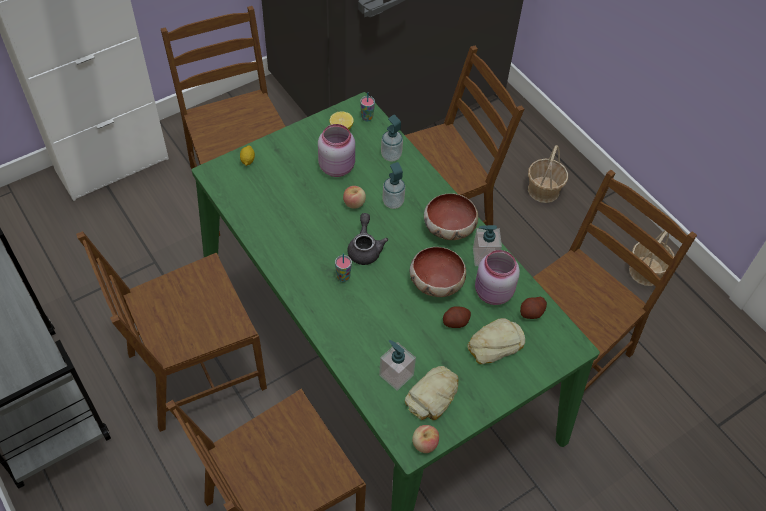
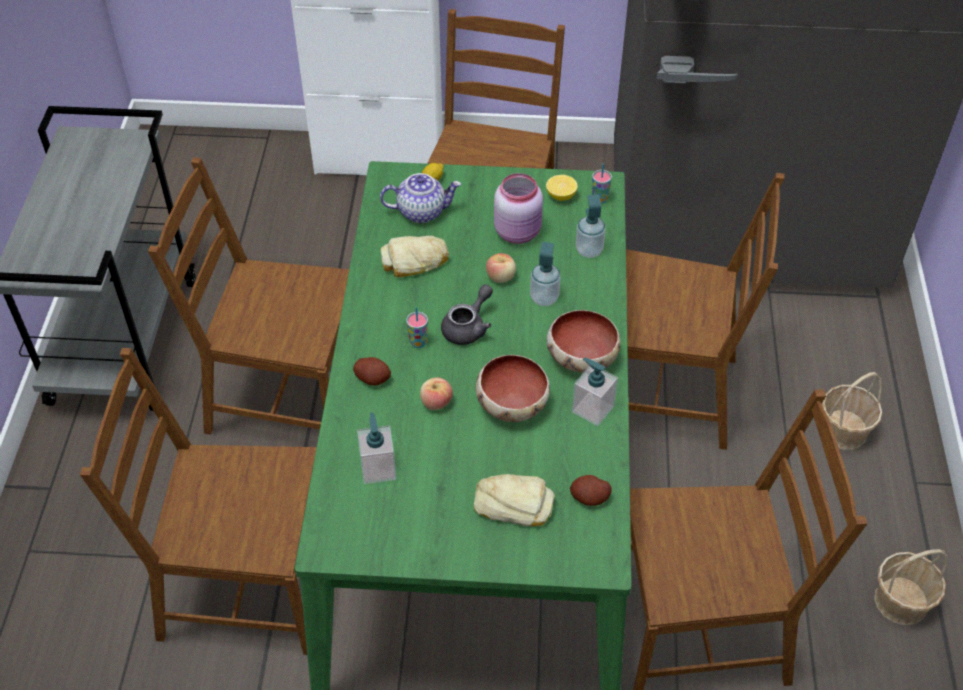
camera: 40 degrees right, 5 degrees down
(261, 186) = (422, 211): none -> teapot
(424, 444) = (340, 553): apple -> apple (436, 403)
(433, 396) = (396, 513): bread -> bread (415, 261)
(455, 322) = (493, 455): potato -> potato (373, 378)
(492, 293) = (564, 451): pink jar -> none

